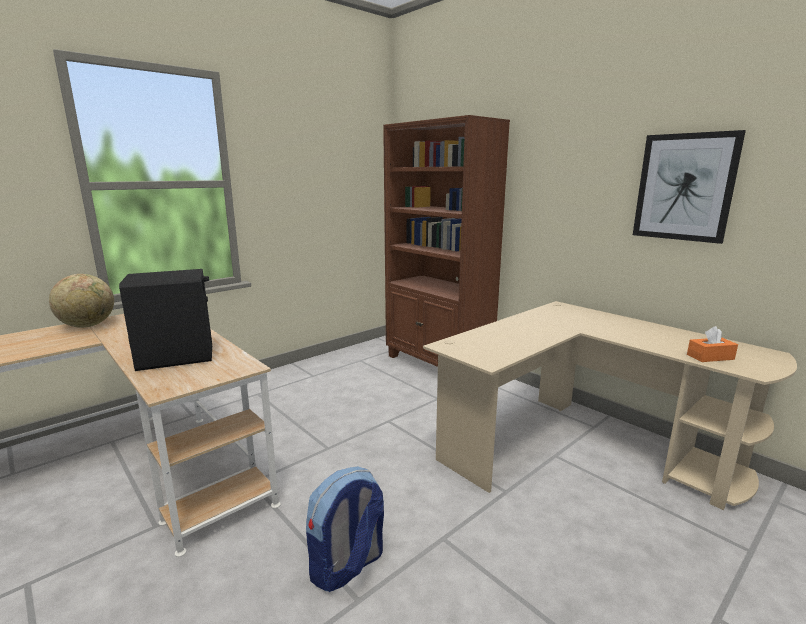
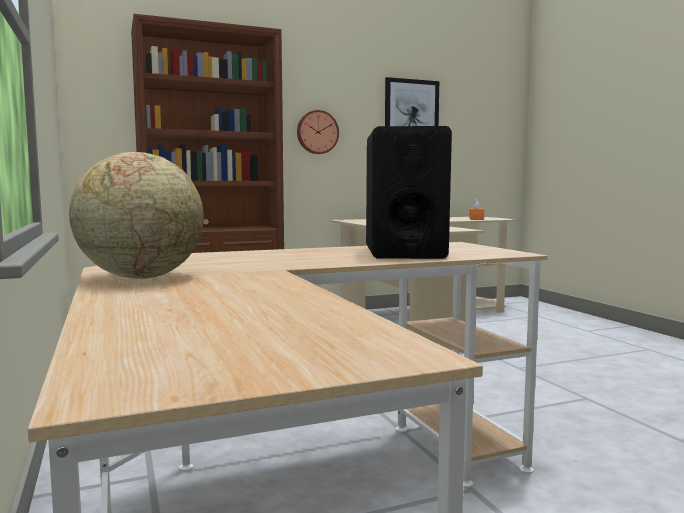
camera: 70 degrees left, 10 degrees down
(347, 566) = (549, 398): backpack -> none
(554, 207) = (317, 132): none -> wall clock

